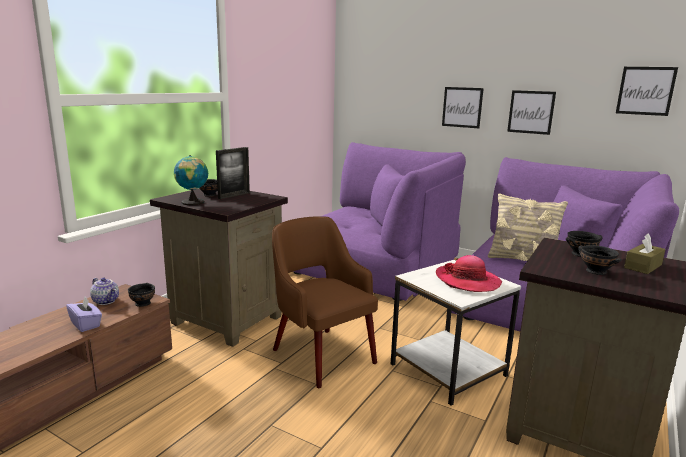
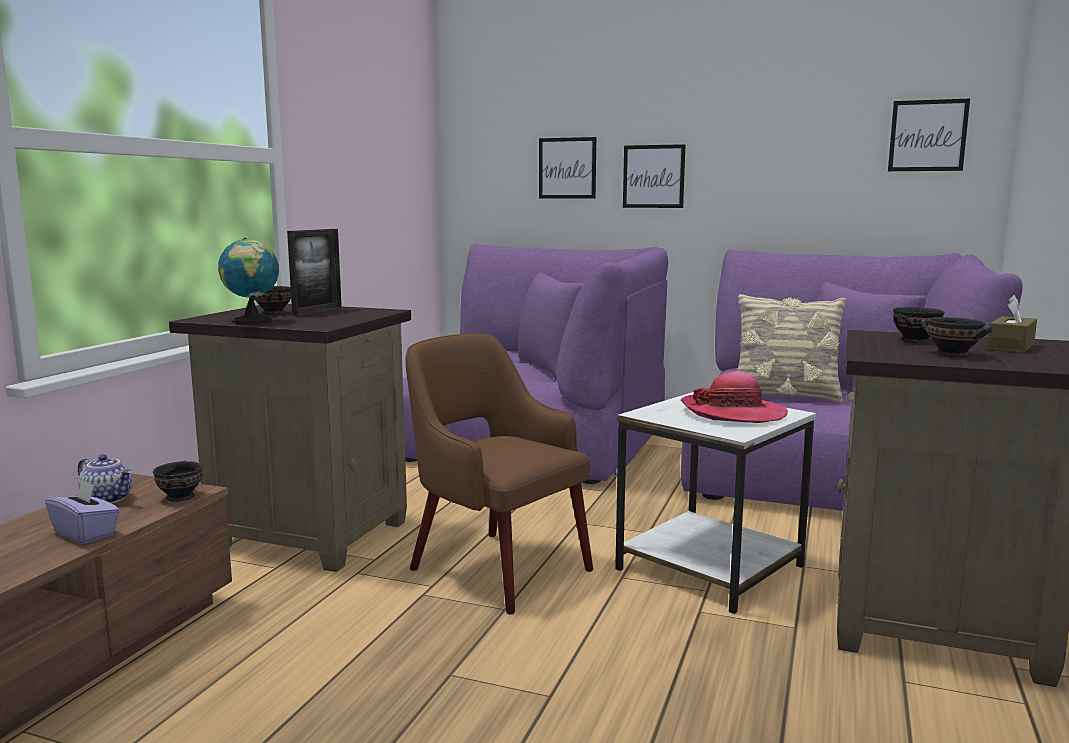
camera: 10 degrees left, 5 degrees down
(531, 112) = (762, 177): picture -> picture (567, 168)

